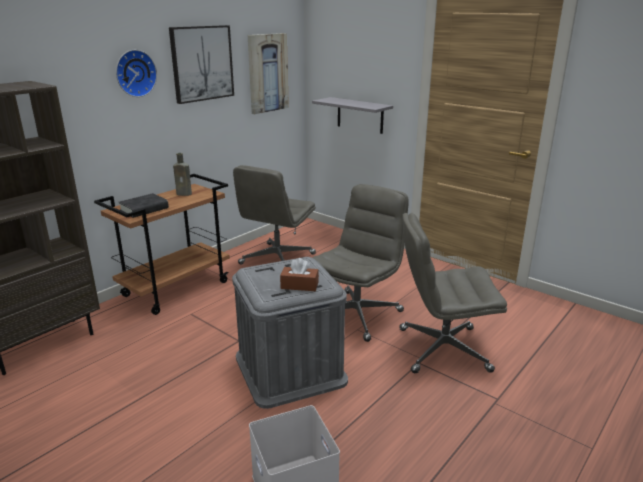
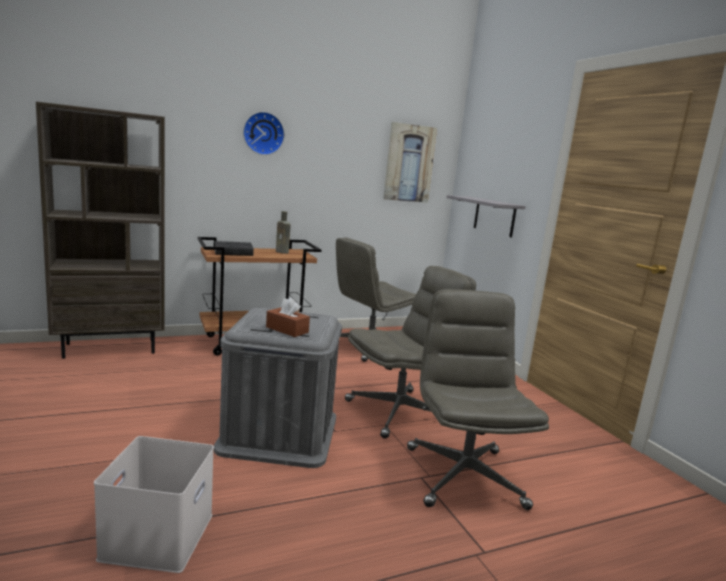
camera: 25 degrees right, 10 degrees down
(202, 63) = (335, 139): picture -> none
(442, 350) = (463, 476): grey office chair -> grey office chair turned 60 degrees clockwise

